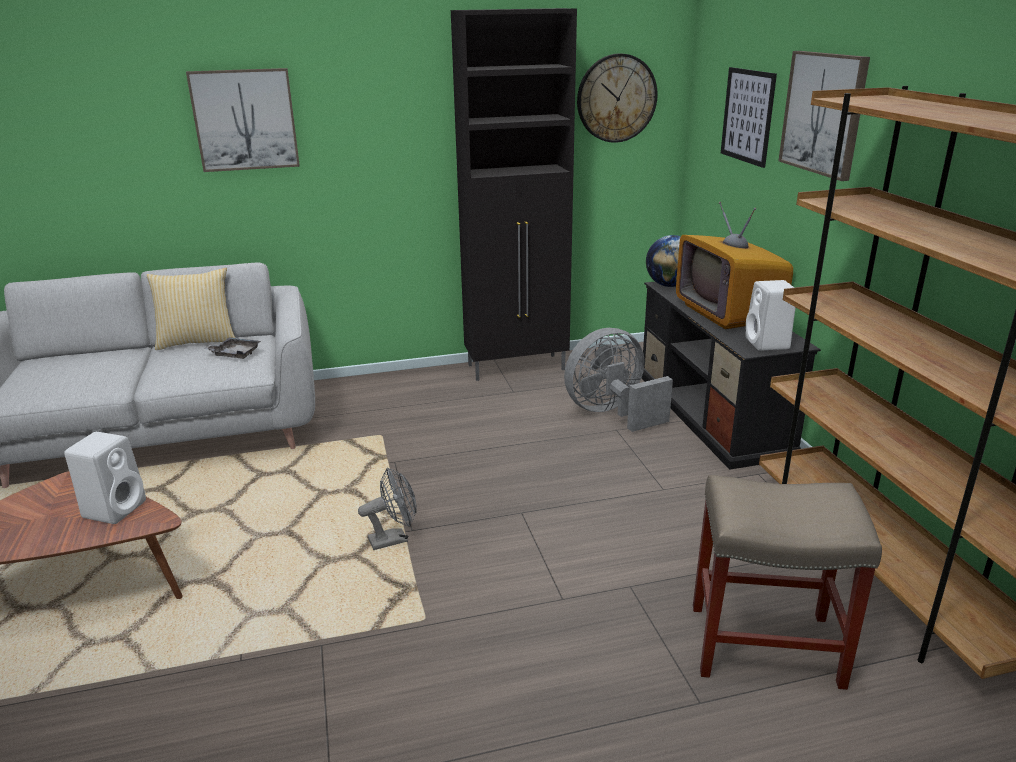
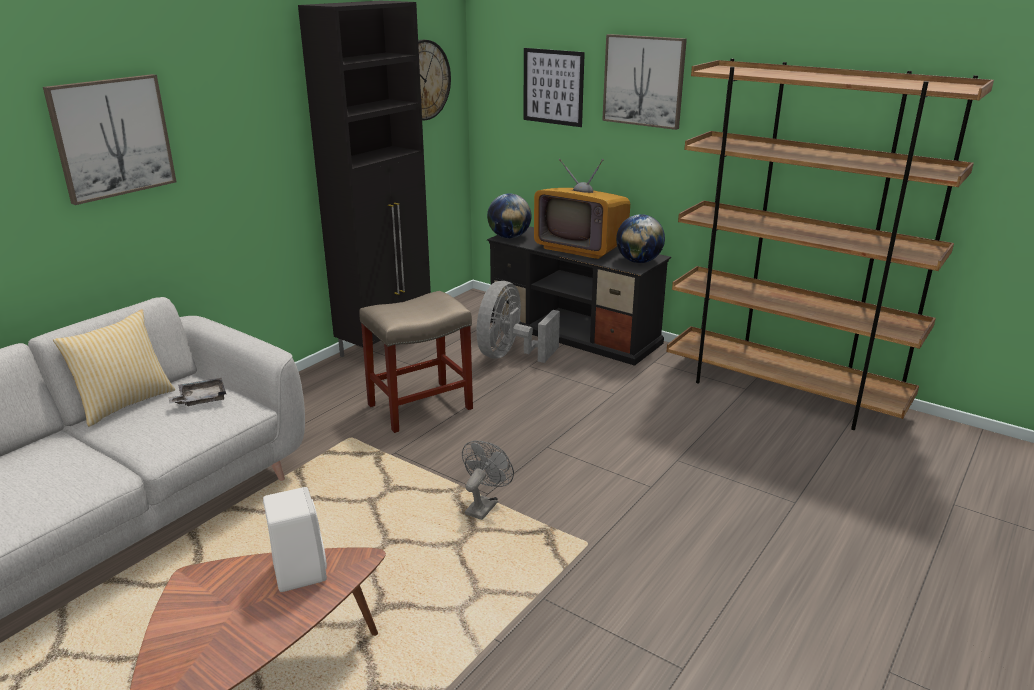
camera: 40 degrees left, 0 degrees up
(767, 644) = (784, 456): beige stool -> beige stool (421, 406)
(768, 344) = (638, 261): white speaker -> globe

